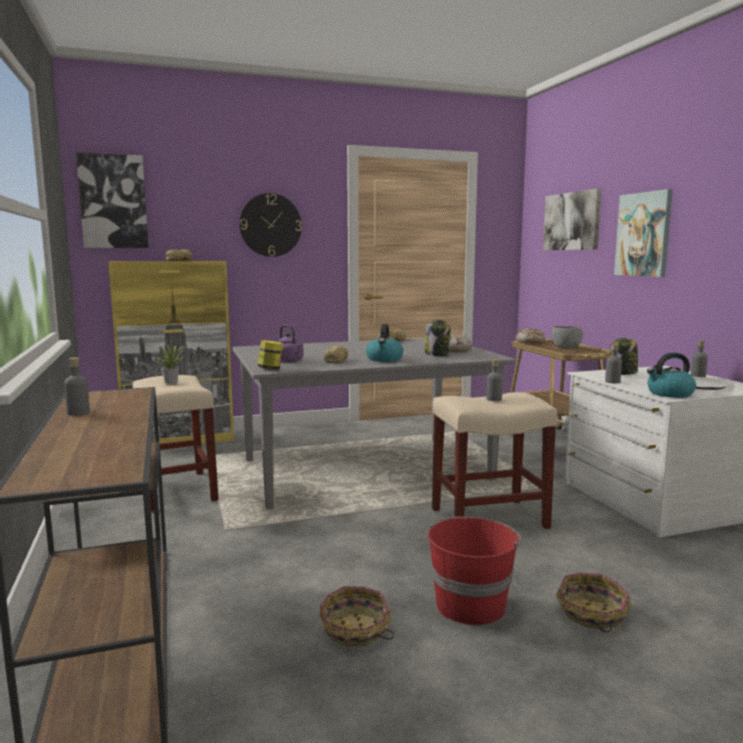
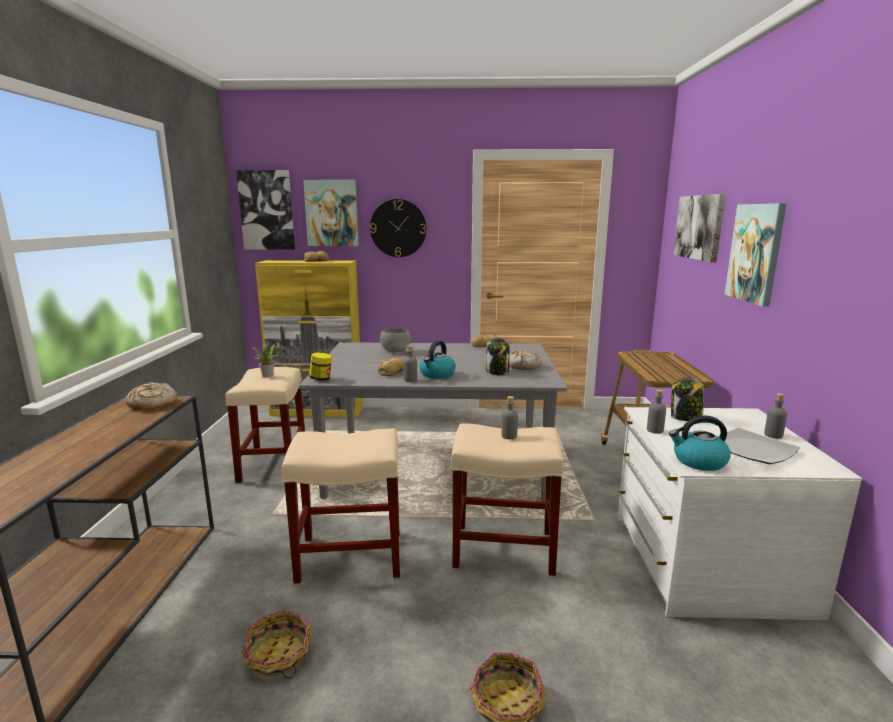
camera: 20 degrees right, 5 degrees up
(78, 413) = (94, 424): grey bottle -> grey bottle (410, 380)
(194, 207) = (332, 213): none -> picture
(290, 361) = (353, 368): purple kettle -> none
(346, 548) = (348, 556): none -> beige stool
(470, 604) = (399, 654): red bucket -> none
(530, 342) = (635, 355): bread -> bread (152, 403)
(565, 348) = (663, 368): grey bowl -> grey bowl (395, 351)

